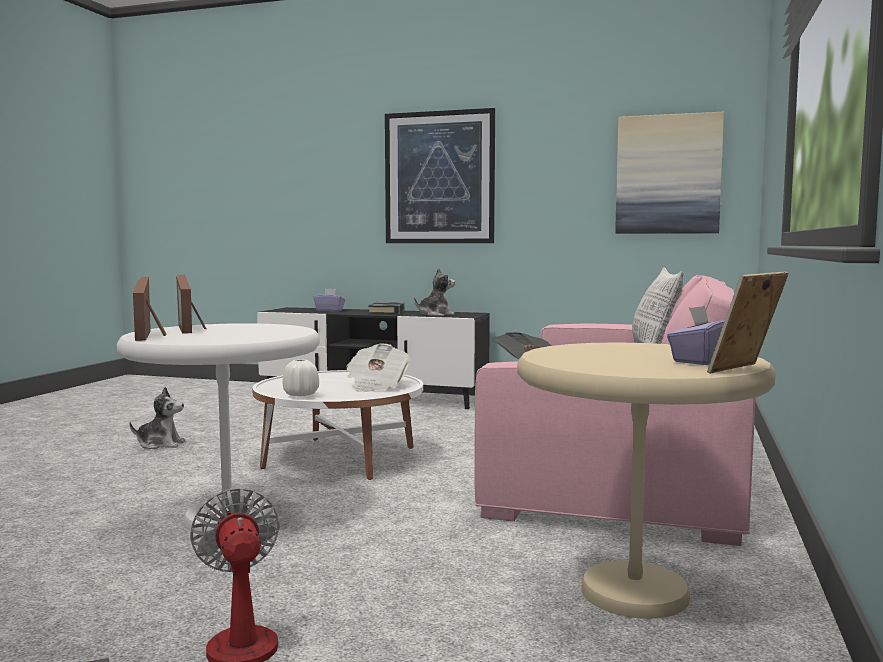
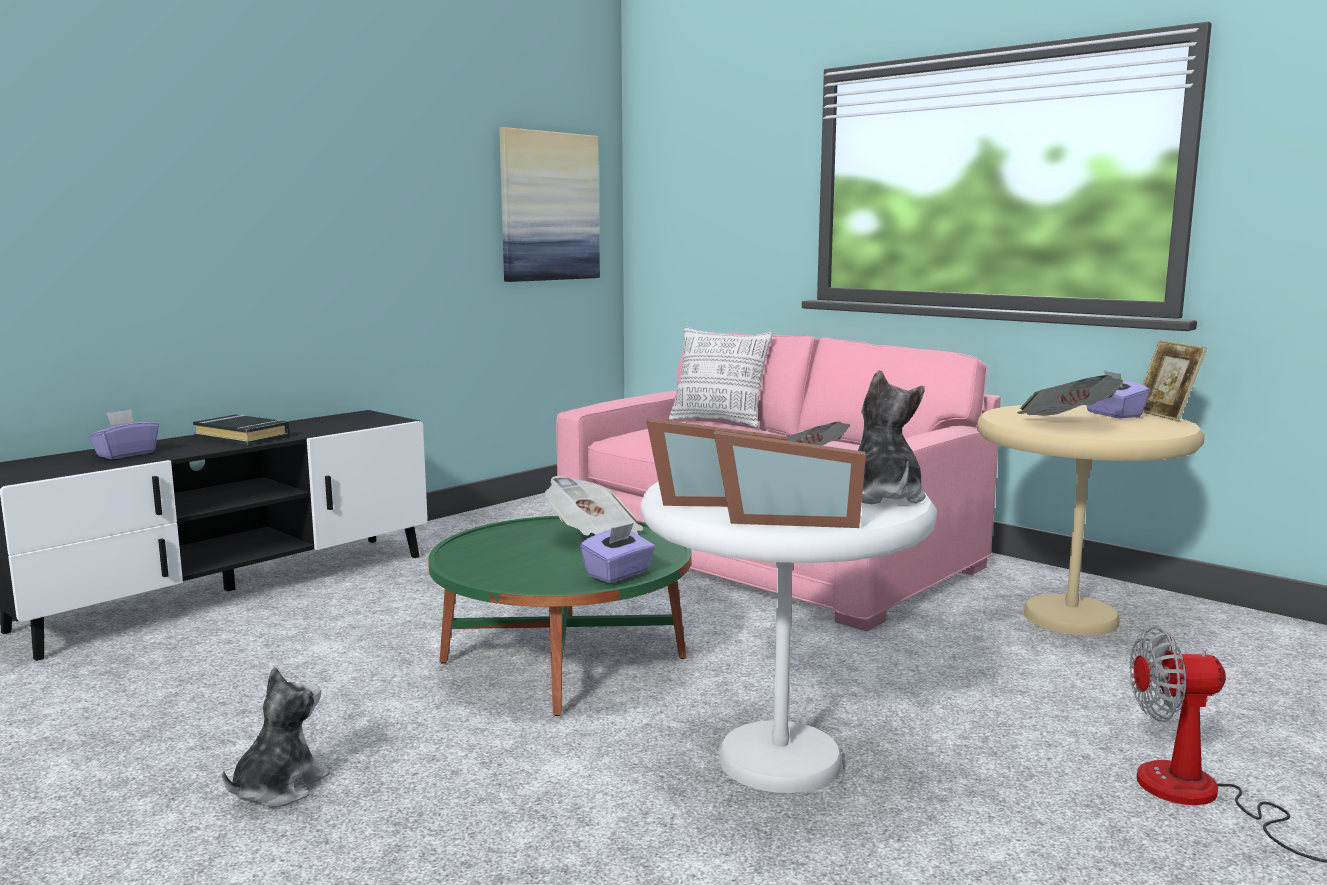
camera: 65 degrees left, 5 degrees up
(301, 394) = (618, 574): white vase -> purple tissue box
(340, 457) = (563, 660): white coffee table -> green coffee table
(435, 315) = (343, 426): plush toy -> plush toy (883, 496)
(439, 178) = (267, 195): picture -> none
(601, 354) = (1066, 423): none -> newspaper

